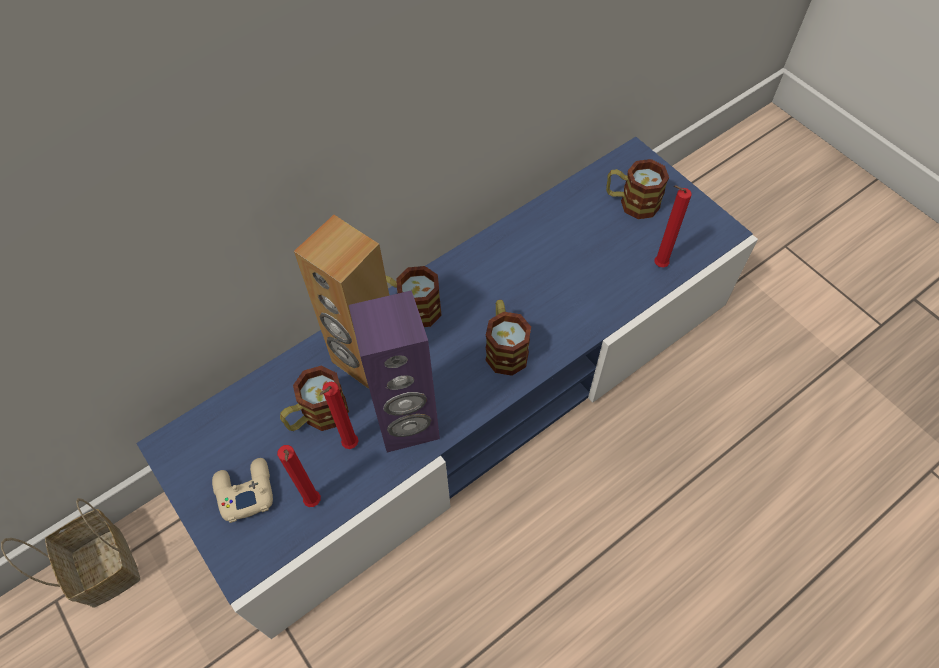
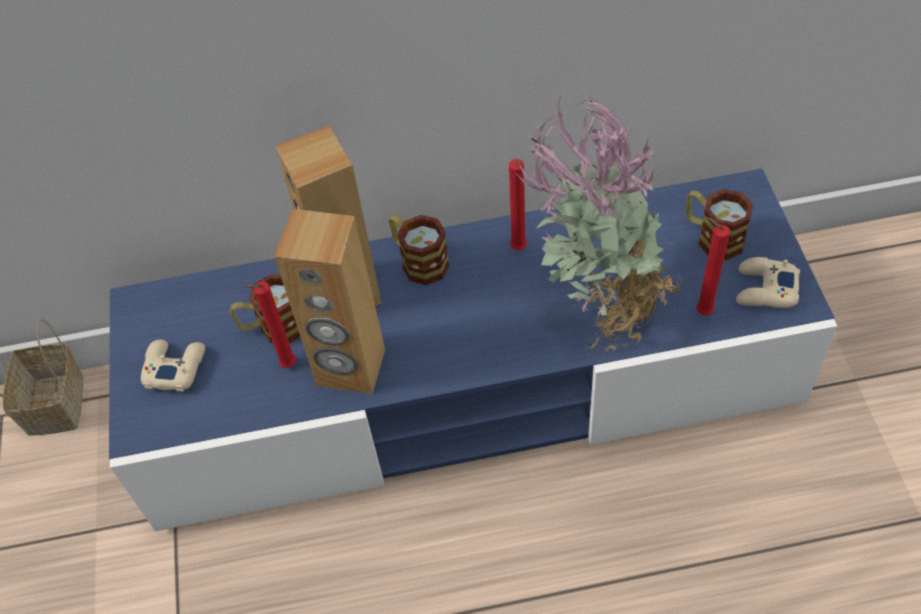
camera: 30 degrees right, 5 degrees down
(313, 504) = (226, 404): red candle -> red candle (518, 250)
(408, 424) = (350, 368): purple speaker -> brown speaker
(504, 347) = (487, 333): mug -> none
(579, 291) = (598, 307): none -> potted plant
(693, 230) = (765, 289): none -> beige game controller

